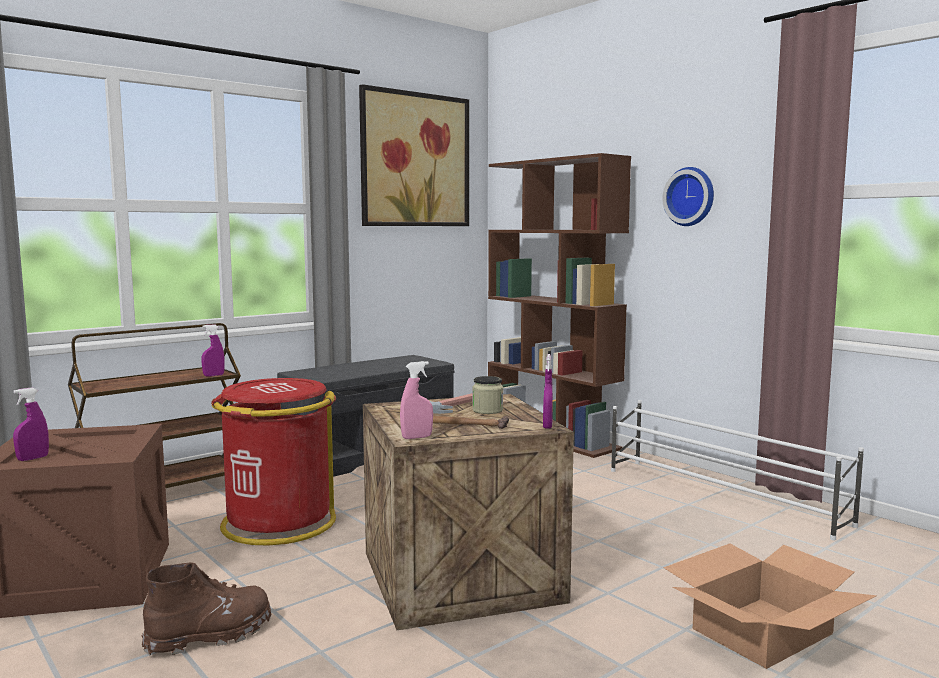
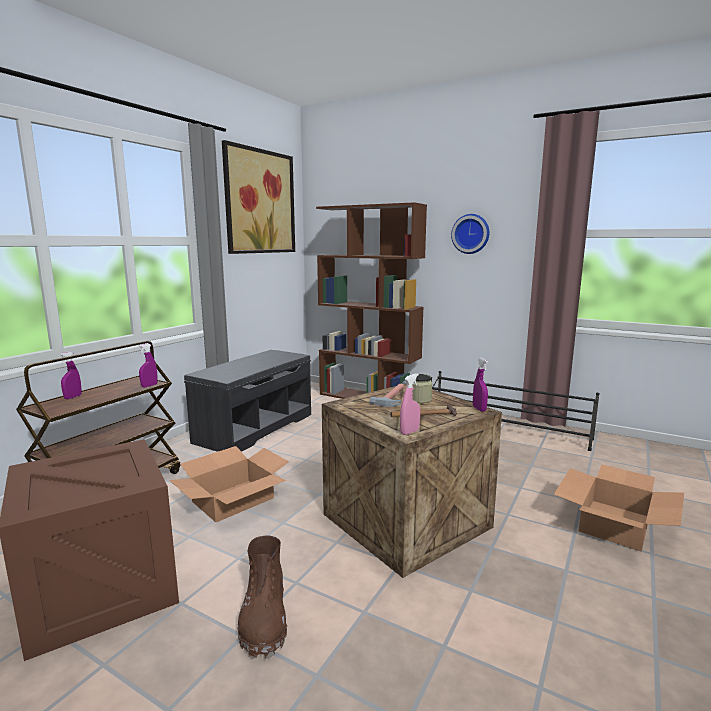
camera: 20 degrees left, 5 degrees up
(33, 458) = (54, 497): purple spray bottle -> purple spray bottle (73, 397)
(210, 635) = (264, 619): brown boot -> brown boot turned 135 degrees clockwise
(278, 523) = (233, 500): red trash can -> cardboard box
(722, 496) = (507, 429): white shoe rack -> black shoe rack

